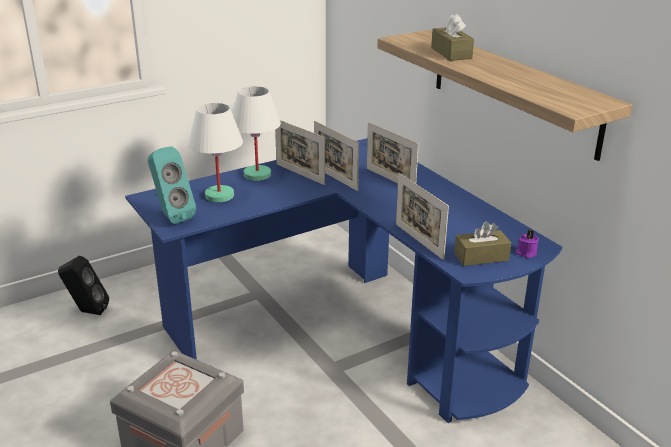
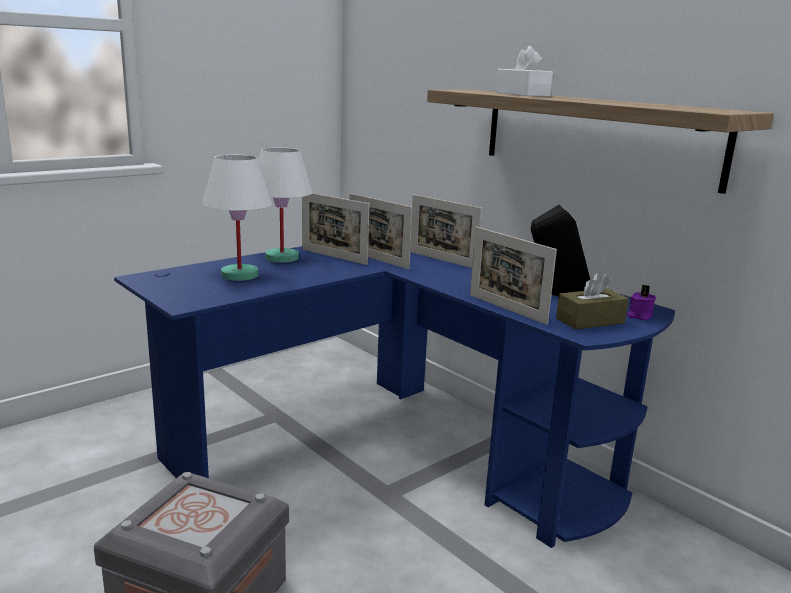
camera: 10 degrees left, 10 degrees down
(87, 312) = (52, 447): black speaker -> black speaker (555, 295)
(171, 216) = (180, 294): turquoise speaker -> none
(451, 53) = (522, 94): brown tissue box -> white tissue box

